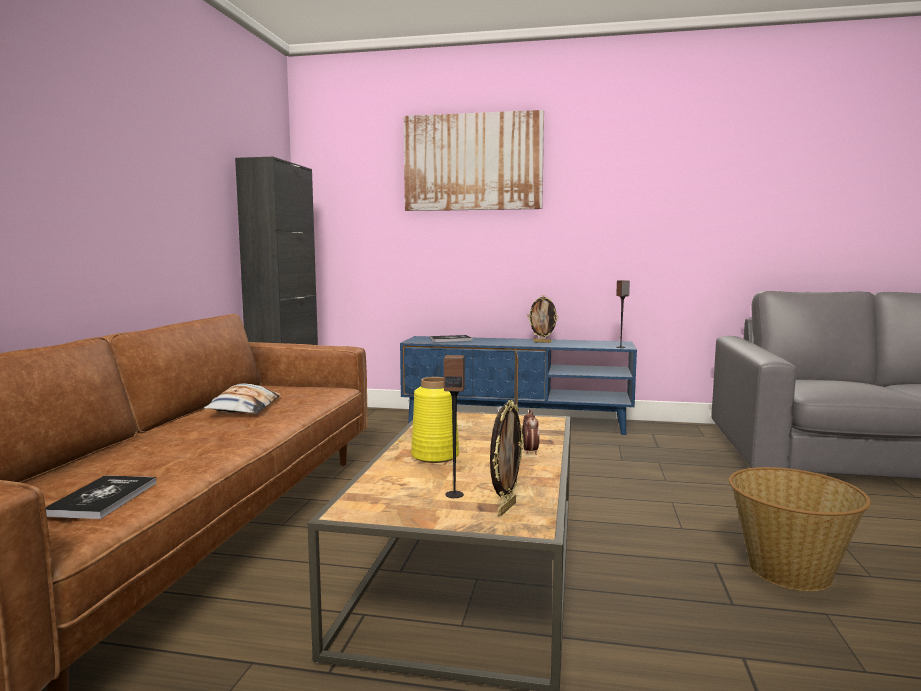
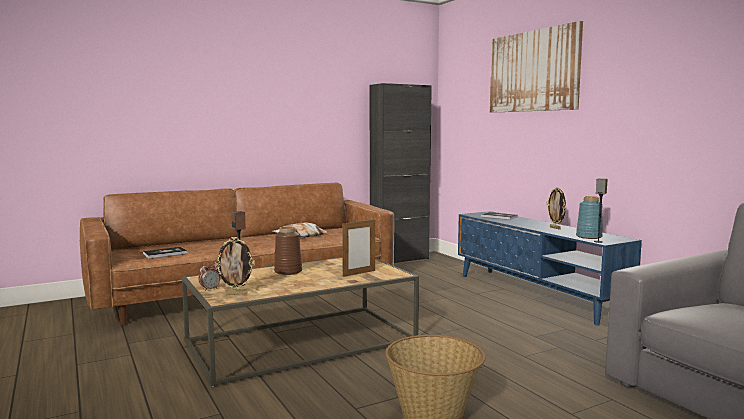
camera: 50 degrees right, 0 degrees up
(435, 456) = (288, 272): yellow vase -> brown vase
(530, 451) = (327, 282): alarm clock -> alarm clock (210, 289)
(596, 345) = (588, 237): none -> blue vase

